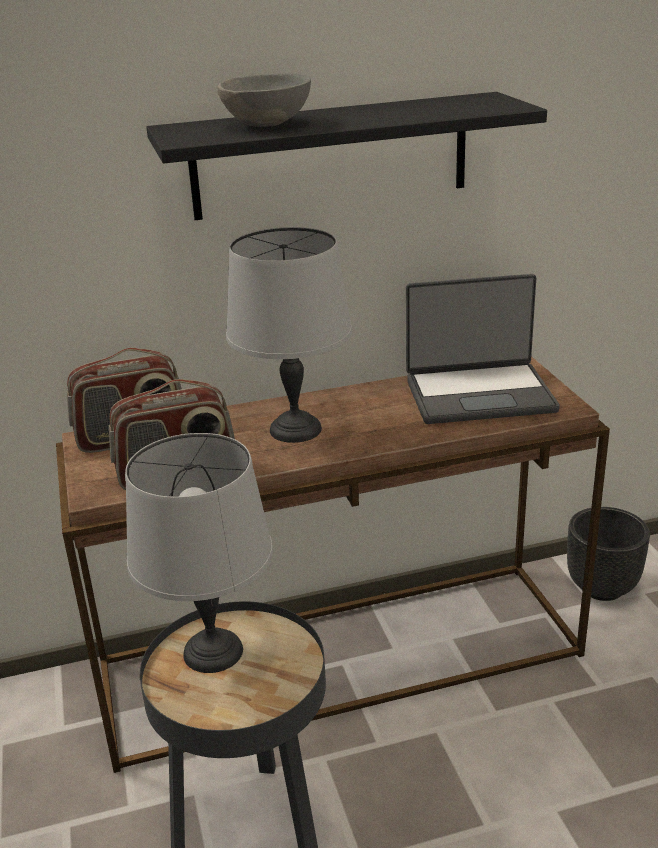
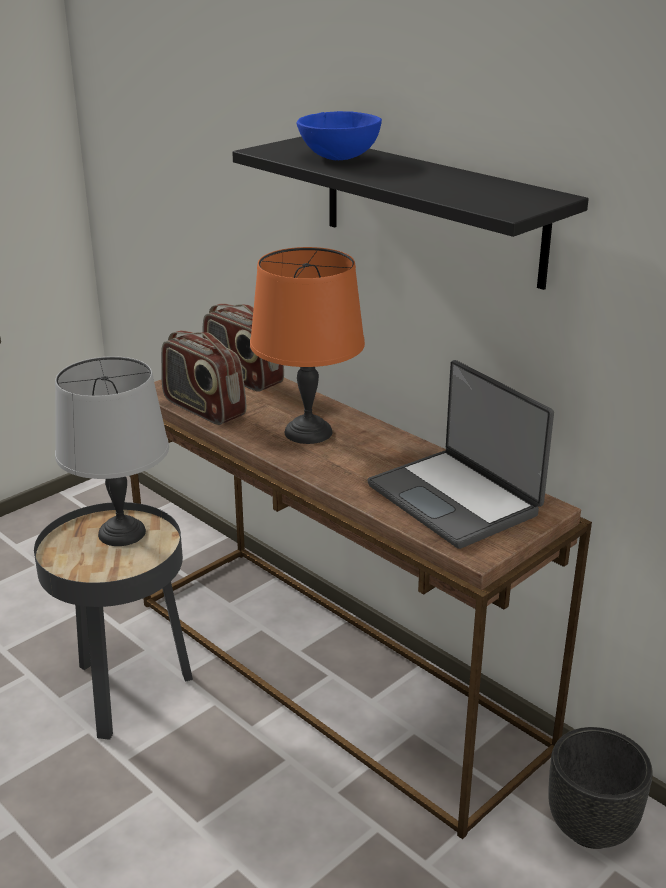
camera: 60 degrees right, 0 degrees up
(268, 125) = (338, 159): grey bowl -> blue bowl
(294, 429) = (308, 431): grey table lamp -> orange table lamp

